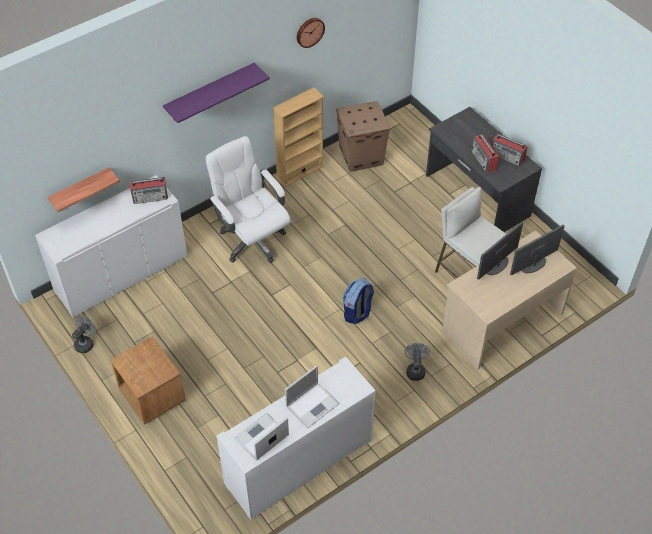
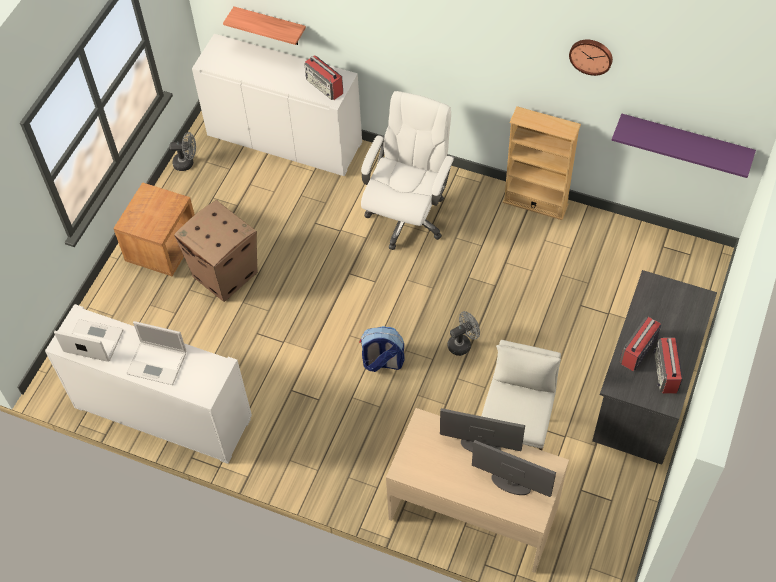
camera: 60 degrees right, 5 degrees up
(210, 92) = (440, 33): purple shelf -> purple shelf (685, 141)
(362, 156) = (607, 246): cardboard box -> cardboard box (225, 274)
(415, 370) = (345, 457): grey fan -> grey fan (462, 343)

